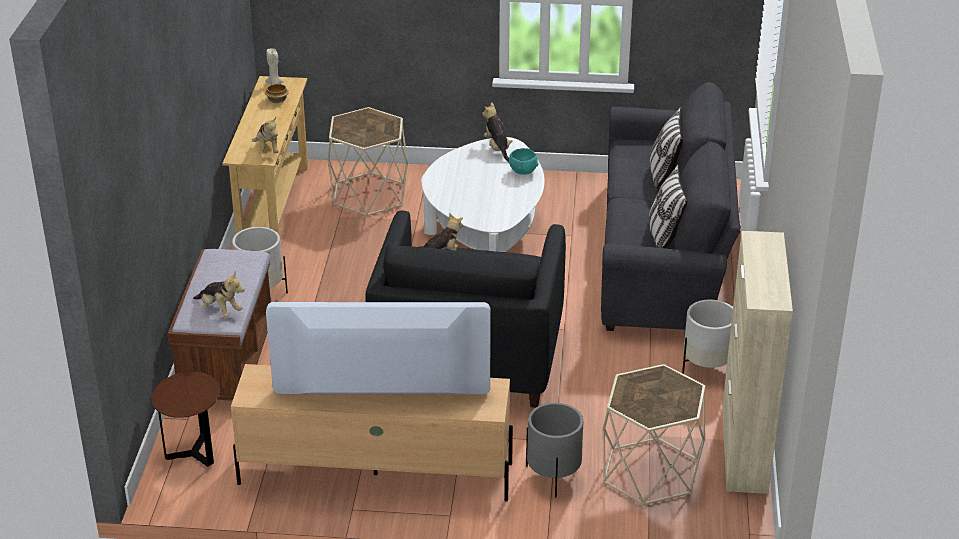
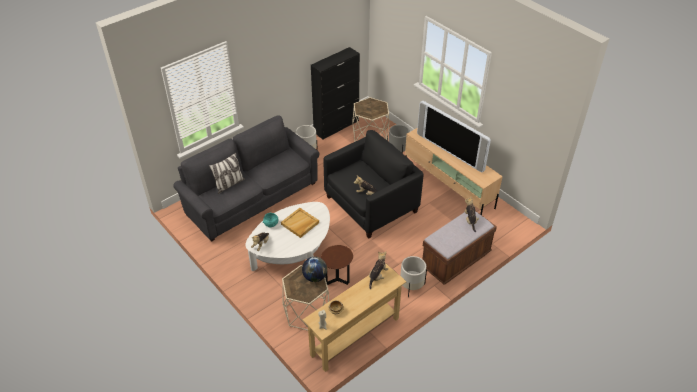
camera: 135 degrees left, 10 degrees up
(193, 453) = (501, 229): brown side table -> brown side table (337, 279)
(362, 137) = (315, 277): none -> globe
(486, 193) = (300, 224): none -> beige tray
(664, 236) = (275, 160): pillow -> none
(744, 449) = (336, 126): beige cabinet -> black cabinet

